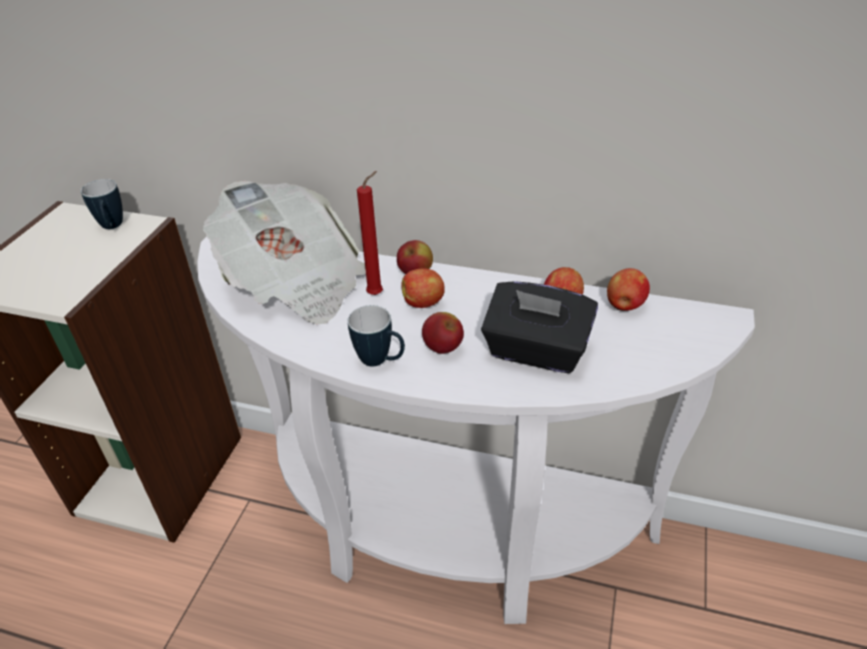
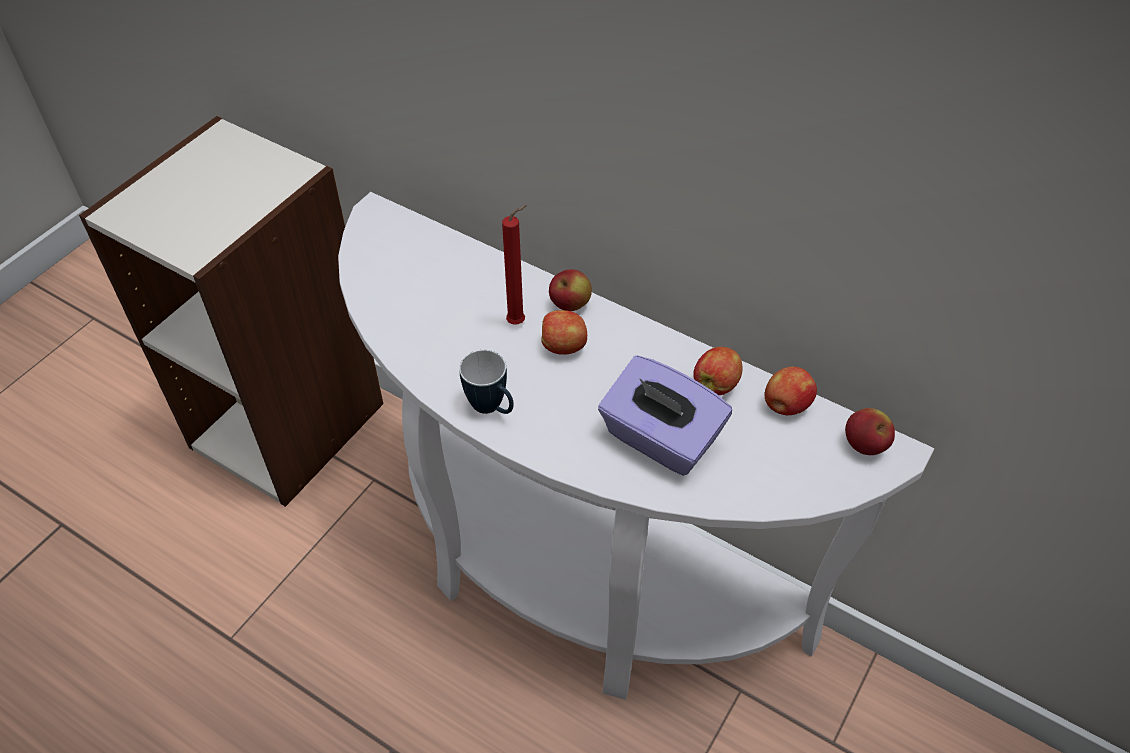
camera: 15 degrees right, 10 degrees up
(112, 228) = (265, 168): mug -> none
(294, 282) = (436, 285): newspaper -> none
(443, 348) = (562, 409): apple -> apple (864, 445)
(536, 351) = (660, 439): black tissue box -> purple tissue box

